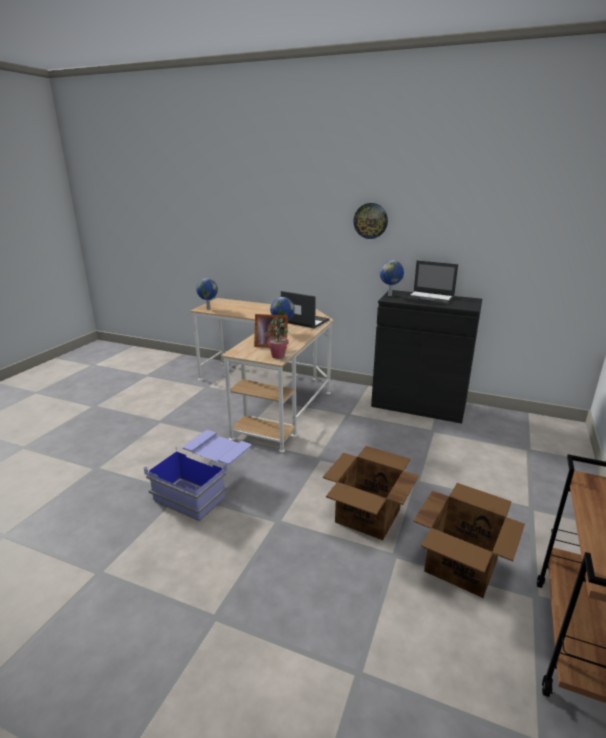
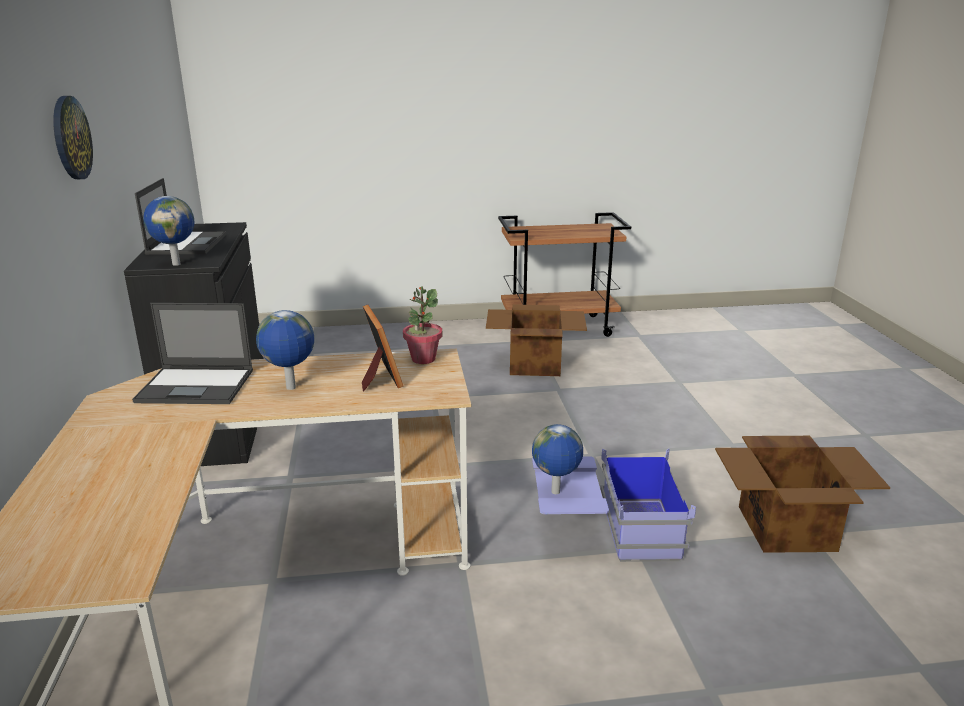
camera: 120 degrees left, 0 degrees up
(208, 309) = (120, 562): globe -> globe (556, 492)
(304, 321) = (197, 386): laptop -> laptop turned 90 degrees counterclockwise
(367, 516) = (522, 410): cardboard box -> cardboard box (788, 528)

